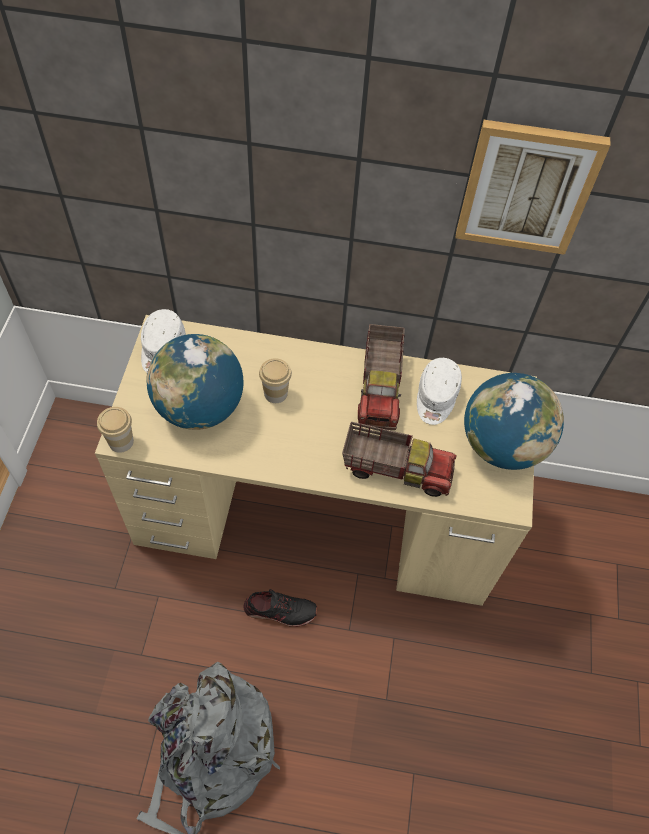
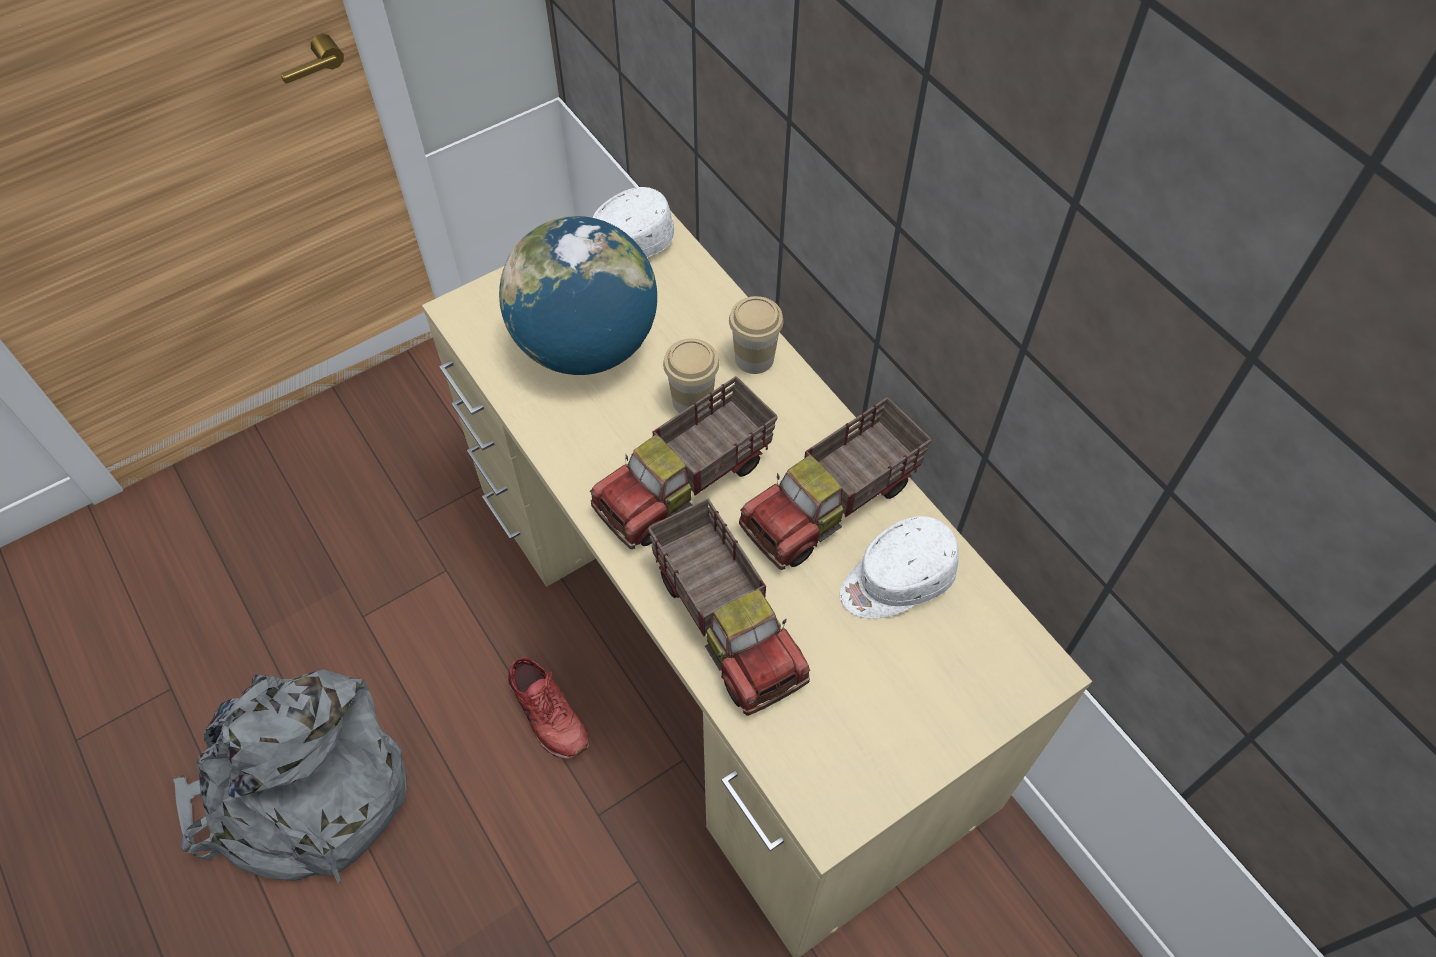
camera: 50 degrees right, 0 degrees up
(121, 441) = (460, 314): cup -> cup (754, 358)
(280, 611) = (547, 713): black shoe -> red shoe
(315, 429) = (686, 484): none -> toy truck
(502, 445) = (915, 725): globe -> none
(527, 187) = (1149, 283): picture -> none

